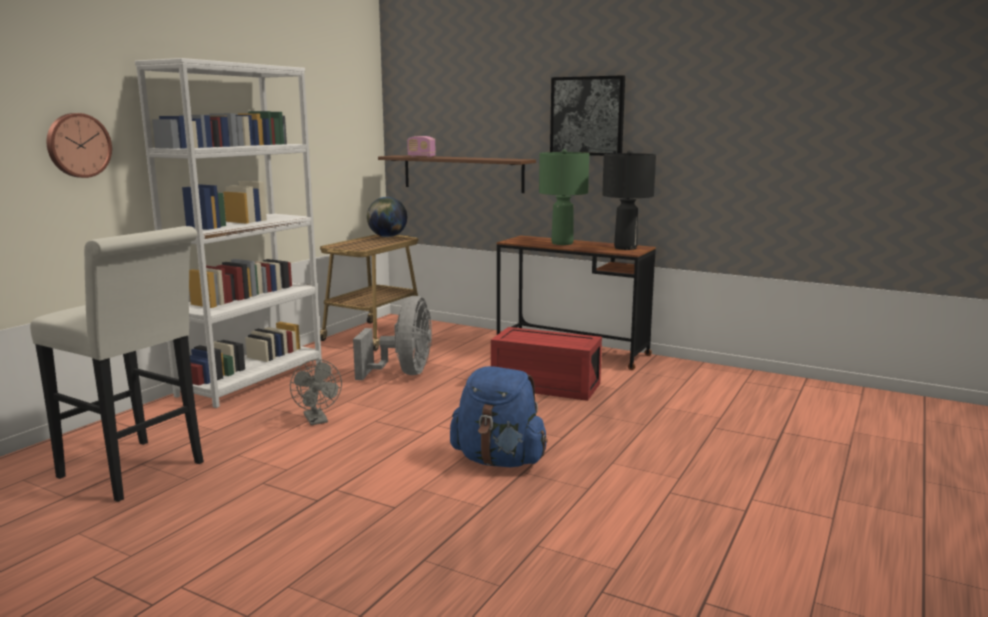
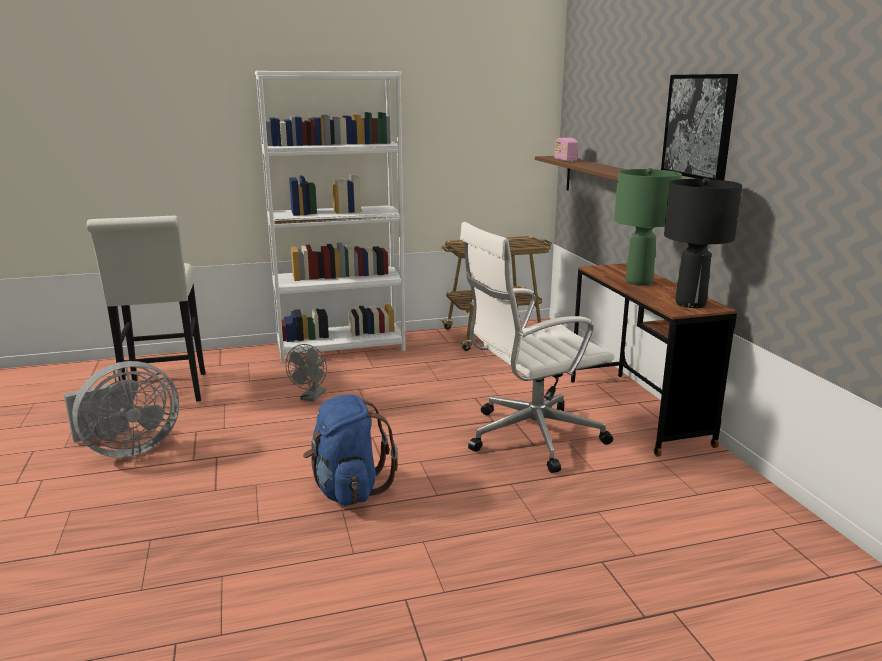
camera: 45 degrees right, 5 degrees up
(78, 145) = (207, 140): wall clock -> none
(387, 237) = (526, 240): globe -> none
(404, 373) = (444, 379): grey fan -> grey fan (127, 449)
(543, 386) = (530, 437): red storage box -> white office chair

